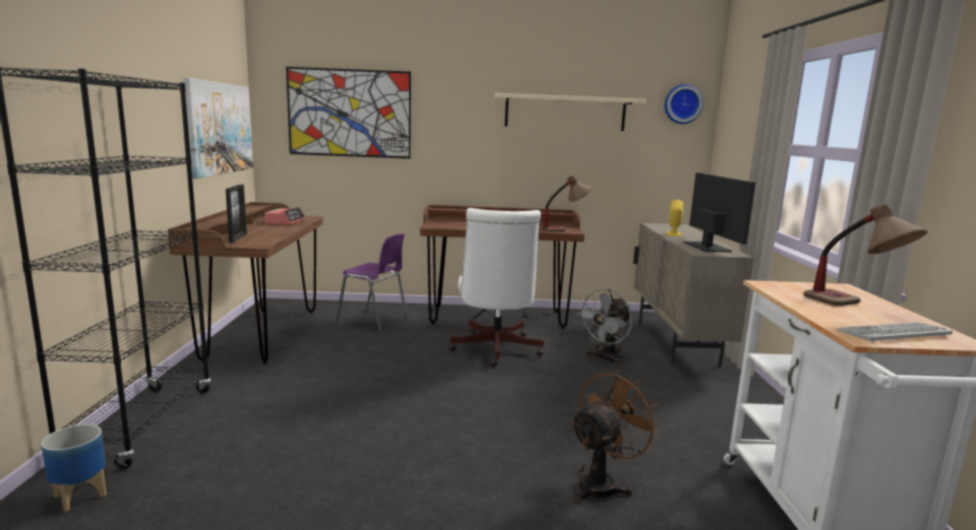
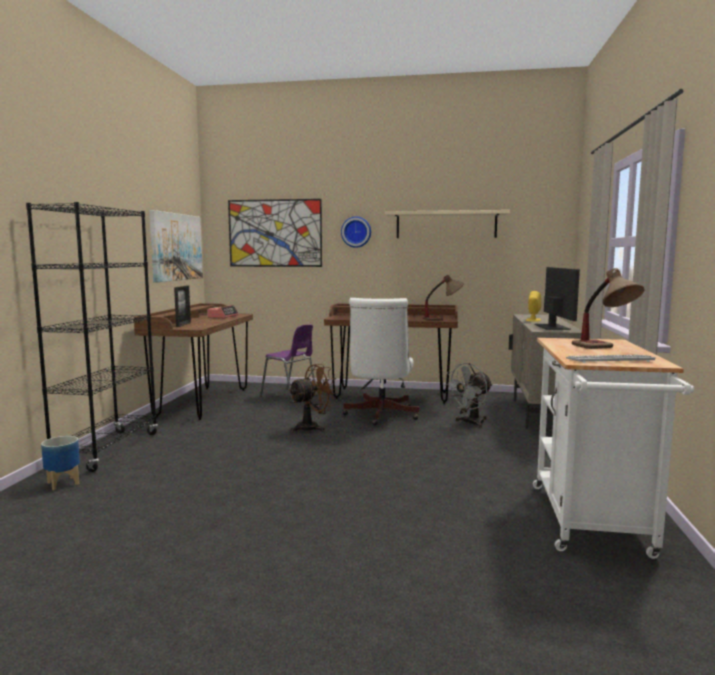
camera: 10 degrees right, 5 degrees down
(603, 483) = (426, 495): brown fan -> brown fan (312, 427)
(682, 104) = (546, 213): wall clock -> wall clock (356, 232)

